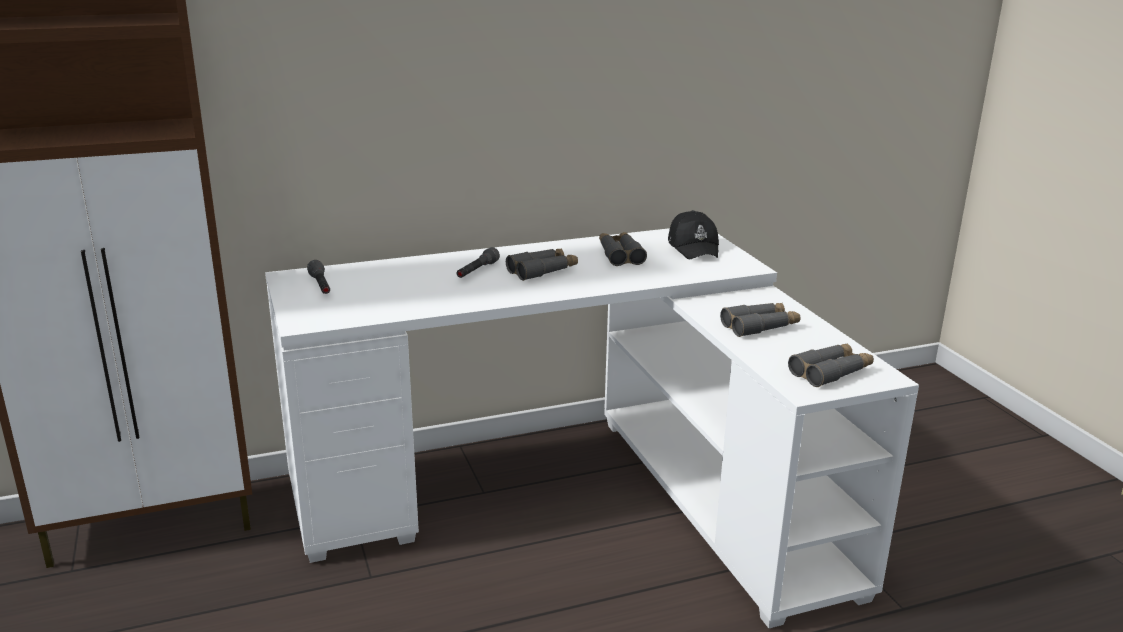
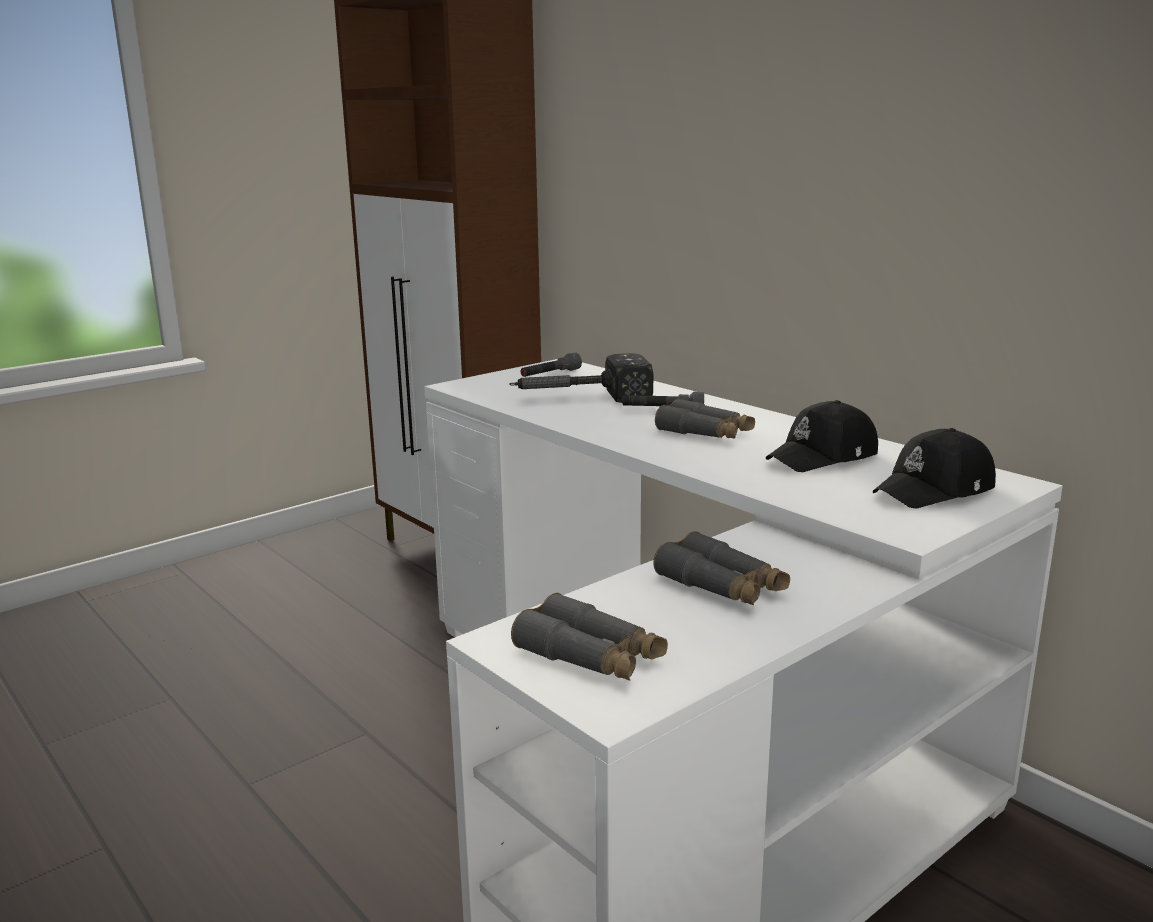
camera: 70 degrees right, 5 degrees down
(409, 288) = (579, 398): none -> hammer
(620, 255) = (824, 457): grey binoculars -> black cap

